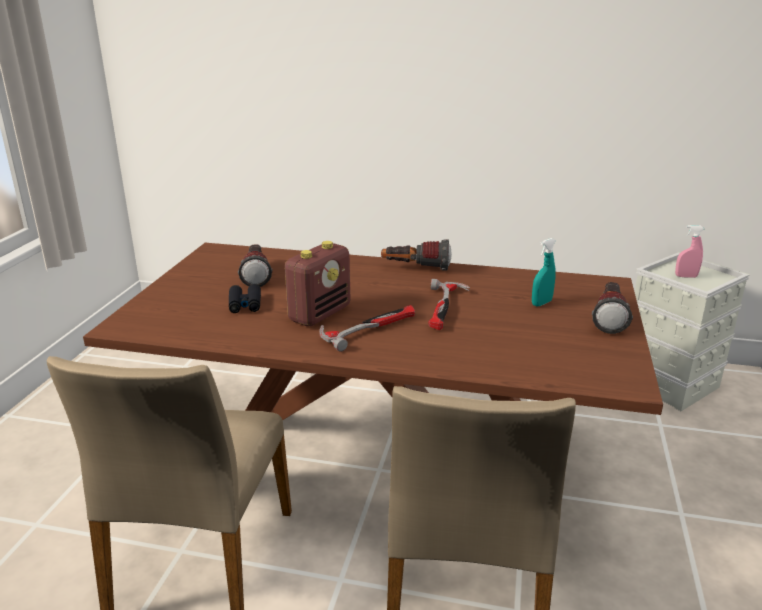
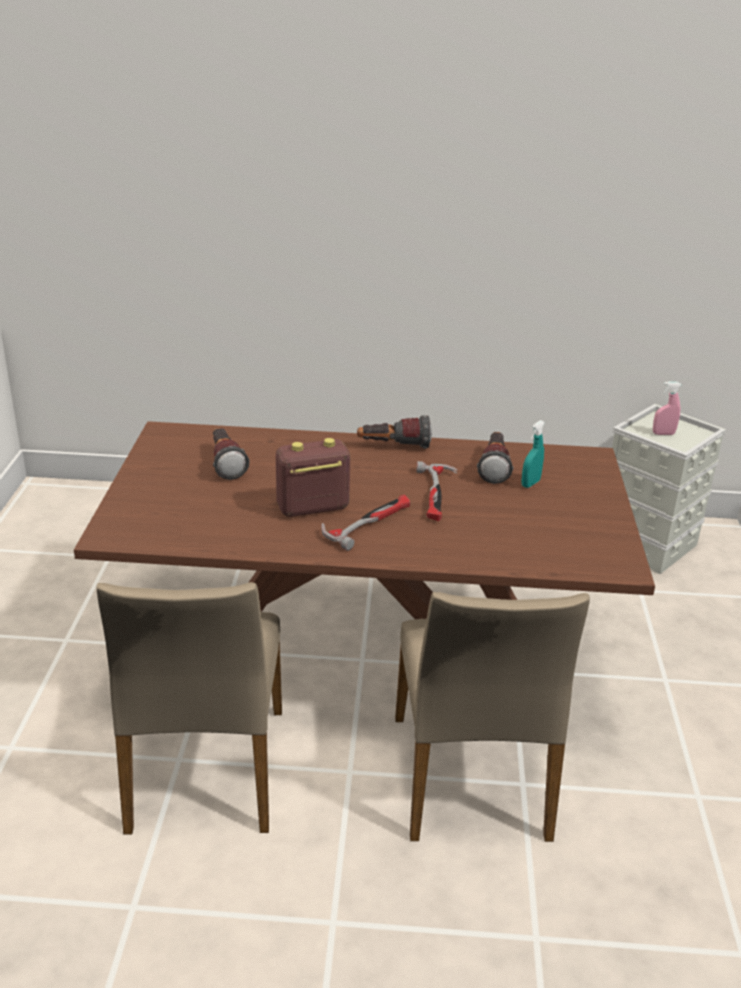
camera: 10 degrees left, 5 degrees up
(245, 304) = (229, 501): black binoculars -> none
(320, 314) = (312, 508): radio -> radio turned 135 degrees counterclockwise
(609, 318) = (597, 497): flashlight -> flashlight (494, 467)

